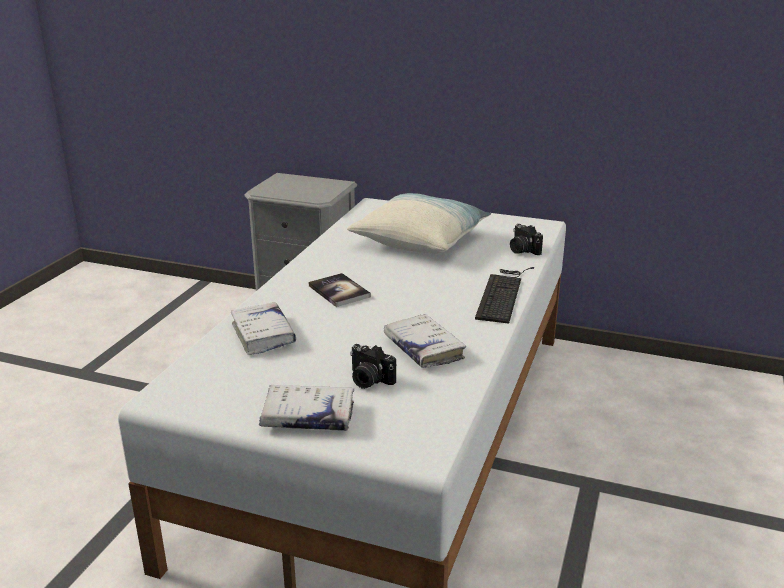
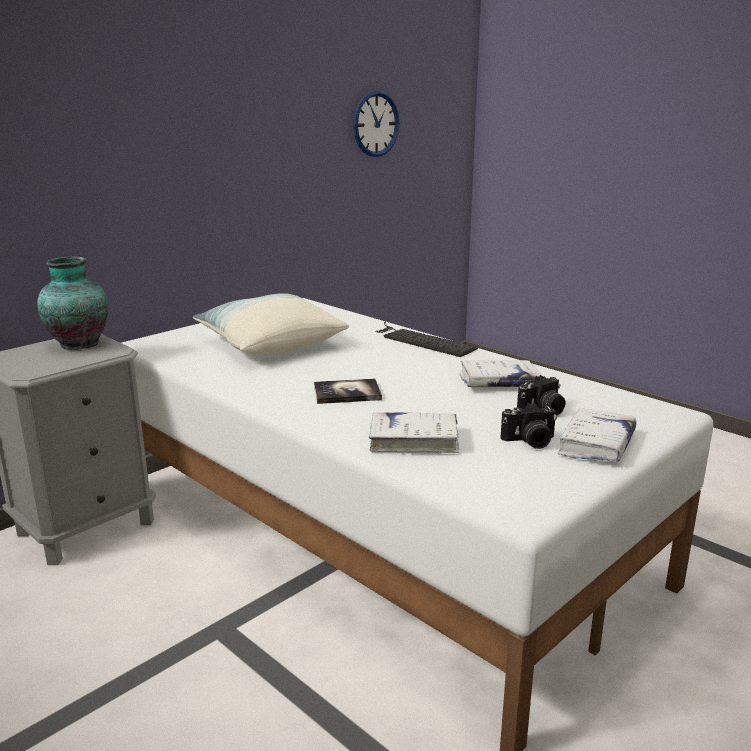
camera: 65 degrees left, 5 degrees down
(322, 186) = (78, 344): none -> vase
(522, 250) = (344, 319): camera -> camera (530, 441)
(723, 54) = (376, 124): none -> wall clock

